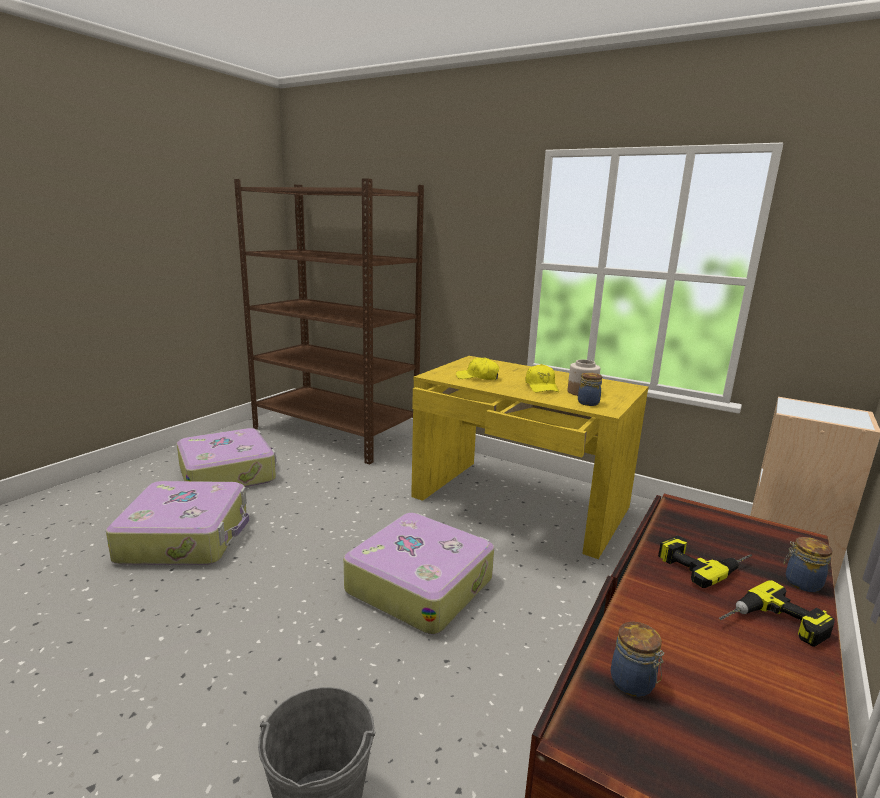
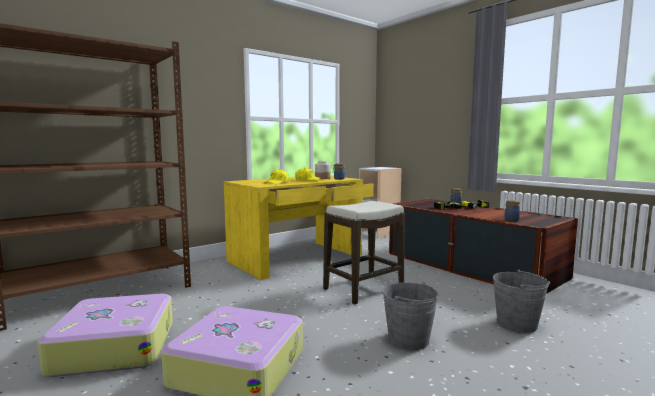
camera: 70 degrees left, 10 degrees down
(244, 648) = (408, 340): none -> grey bucket
(420, 584) = (363, 289): suitcase -> stool

